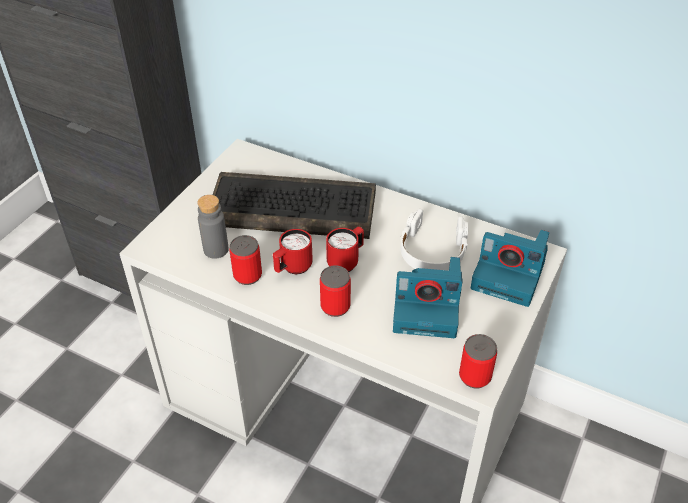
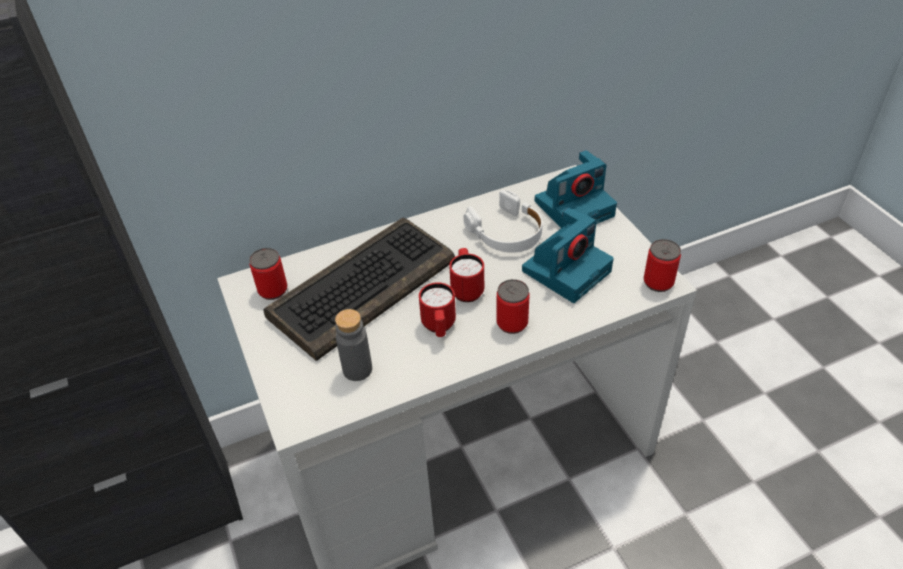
camera: 50 degrees left, 0 degrees up
(247, 275) = (416, 363): can -> can (273, 290)

